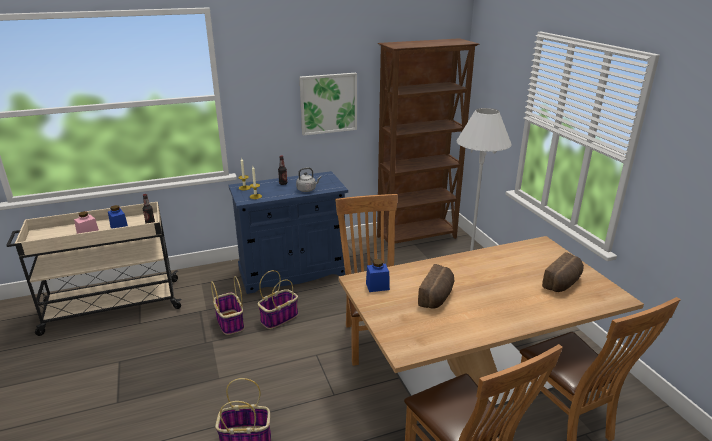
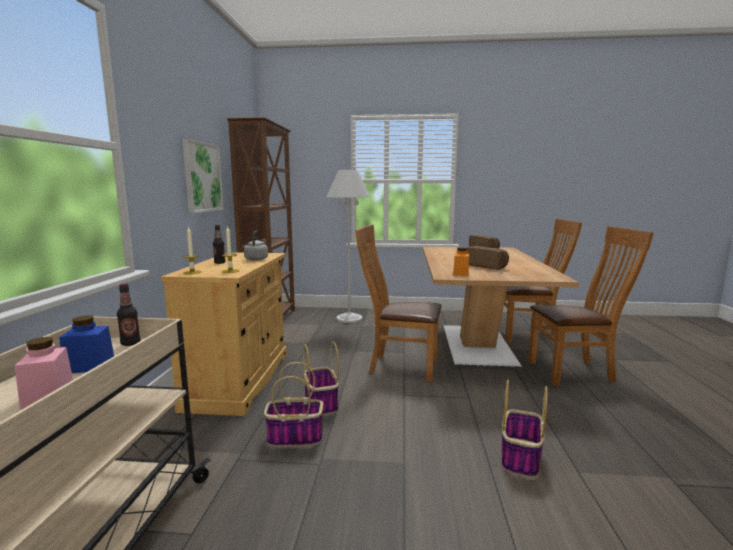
camera: 65 degrees left, 15 degrees down
(292, 271) = (239, 380): blue cabinet -> beige cabinet
(377, 286) = (461, 274): blue jar -> orange jar

